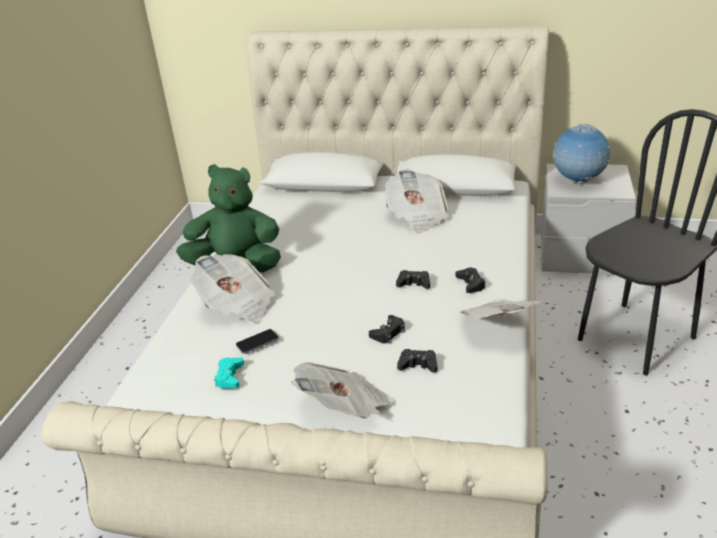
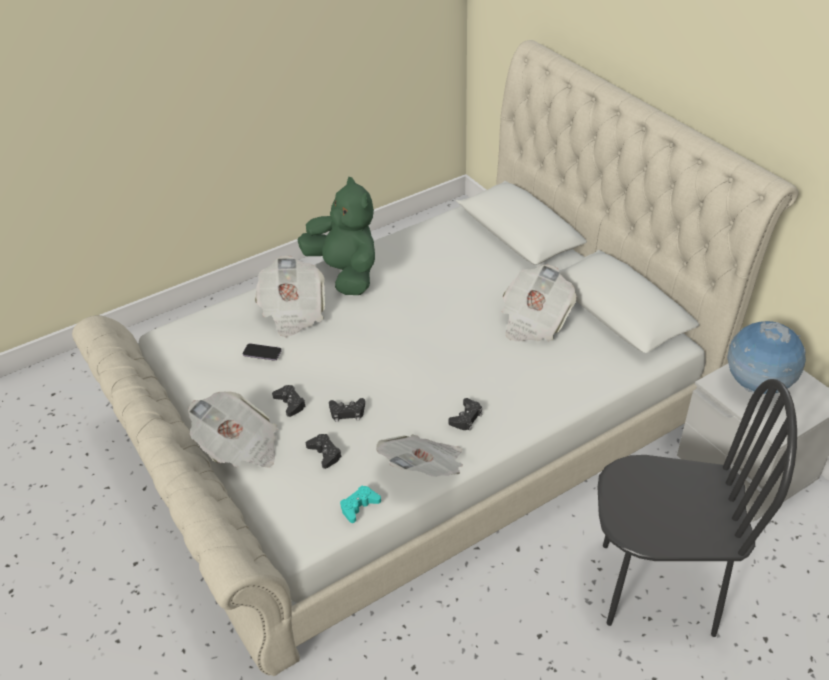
camera: 45 degrees right, 10 degrees up
(229, 377) = (216, 367): turquoise game controller -> turquoise game controller (359, 506)
(414, 283) = (427, 384): black game controller -> black game controller (290, 403)

